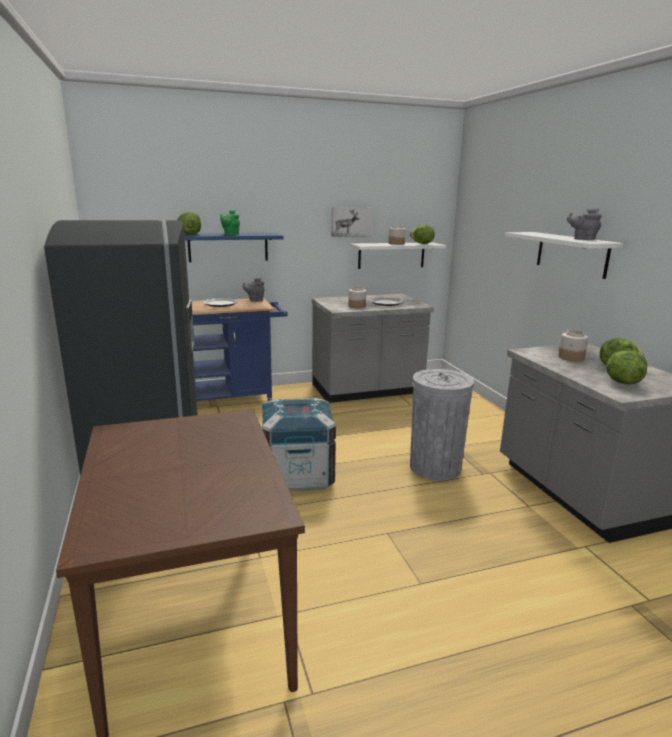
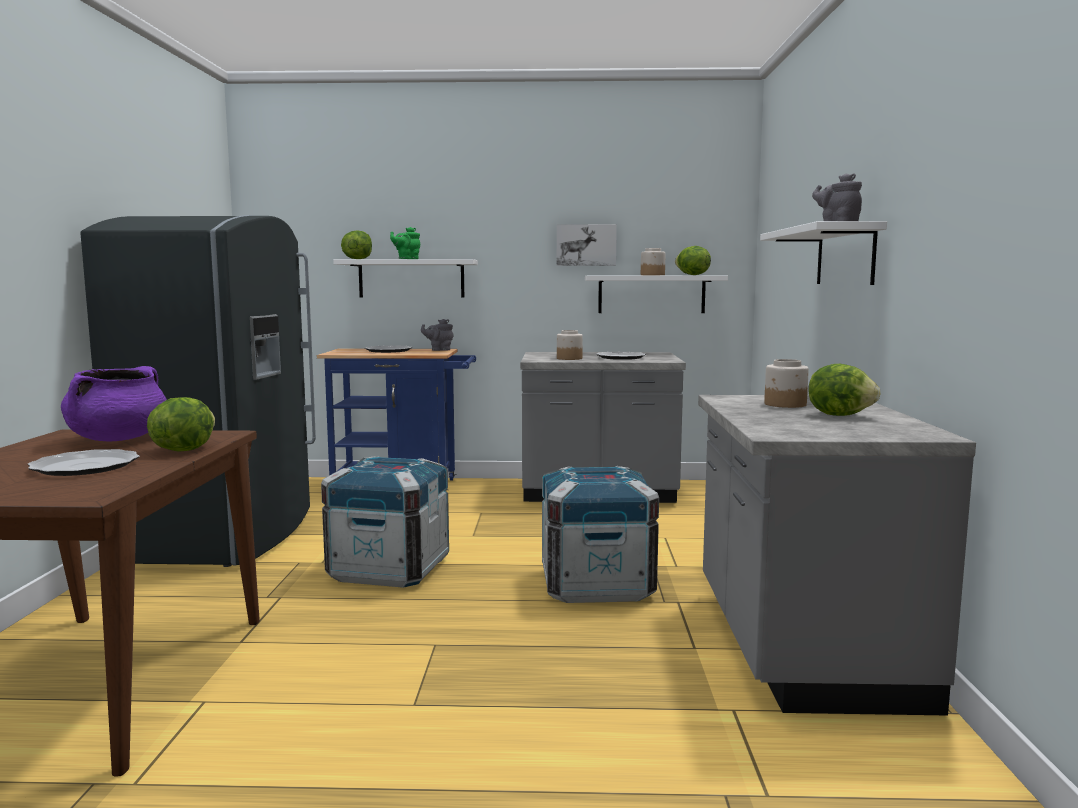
camera: 20 degrees right, 10 degrees down
(168, 434) = (119, 439): none -> purple cooking pot
(204, 476) = (84, 466): none -> plate
(228, 247) = (411, 278): blue shelf -> white shelf
(435, 467) = (596, 585): grey trash can -> crate
(621, 382) = (809, 426): lettuce -> lettuce (183, 450)

